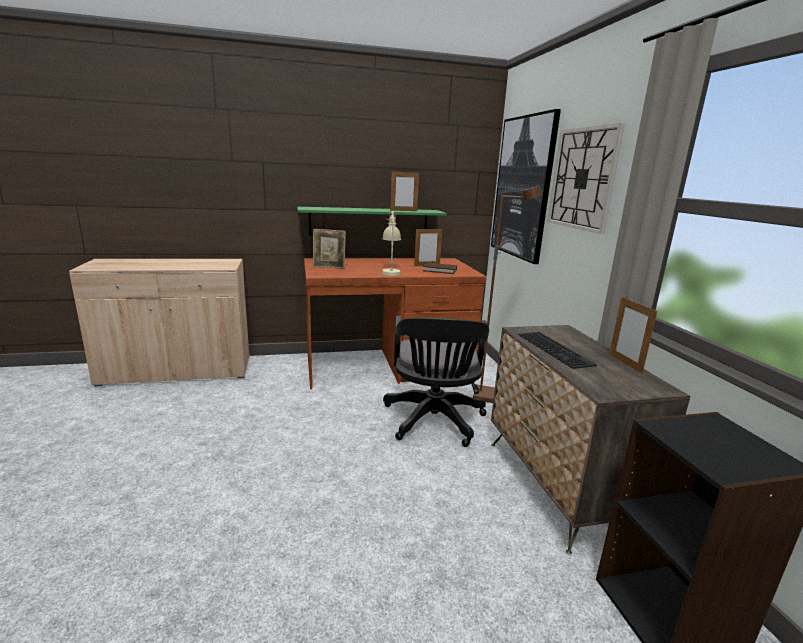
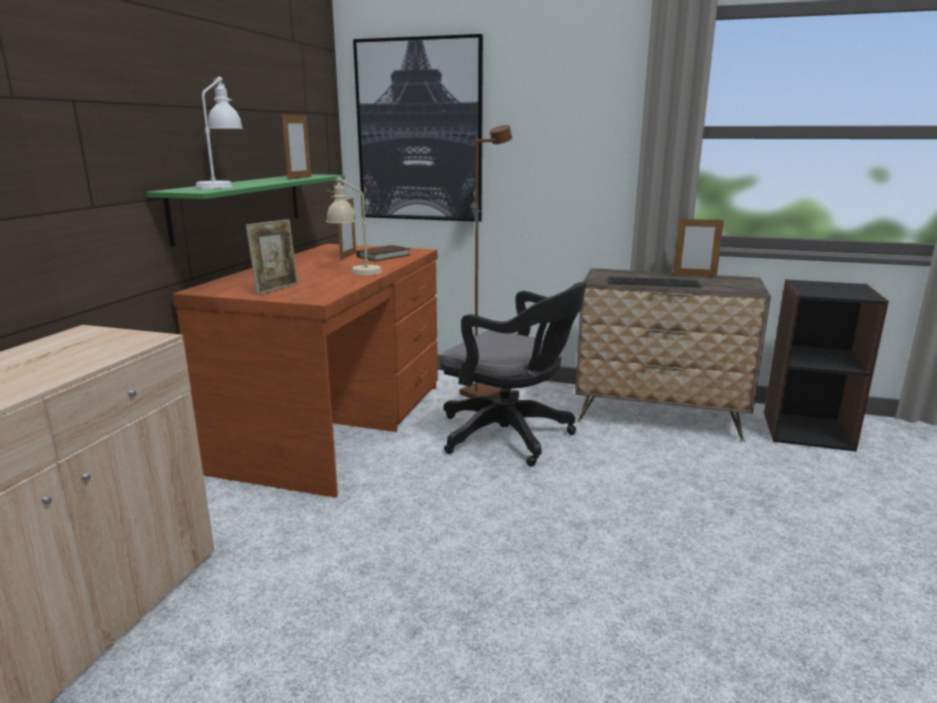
camera: 60 degrees left, 0 degrees up
(336, 208) = (222, 186): none -> white table lamp
(583, 179) = (545, 115): wall clock -> none

